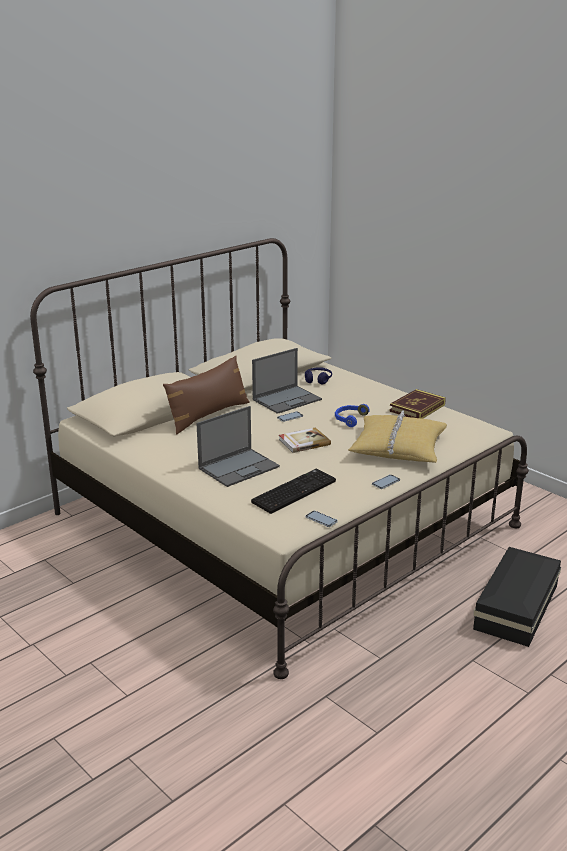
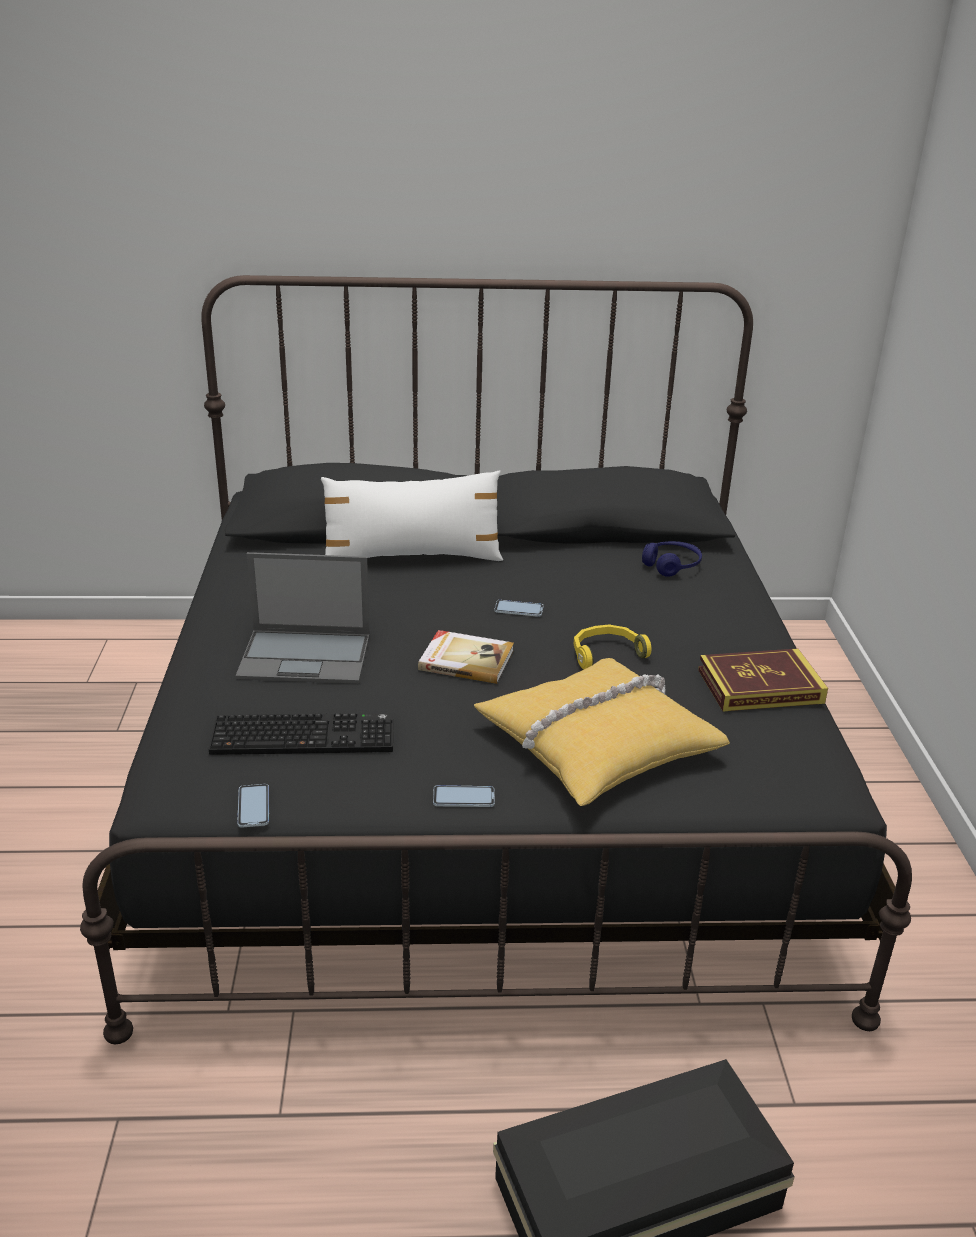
camera: 40 degrees right, 5 degrees up
(208, 415) = (412, 557): brown pillow -> white pillow
(282, 520) = (482, 782): beige bed -> black bed
(287, 399) = (566, 579): laptop -> none
(349, 419) = (606, 653): blue headphones -> yellow headphones

